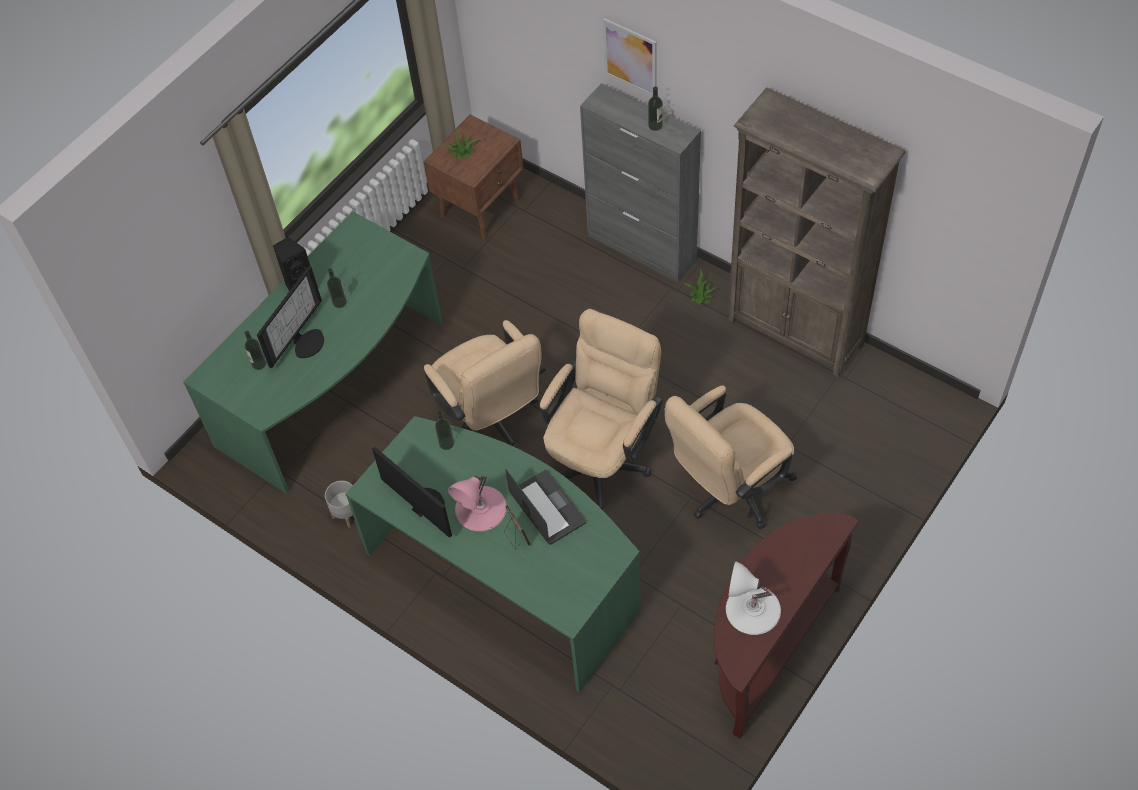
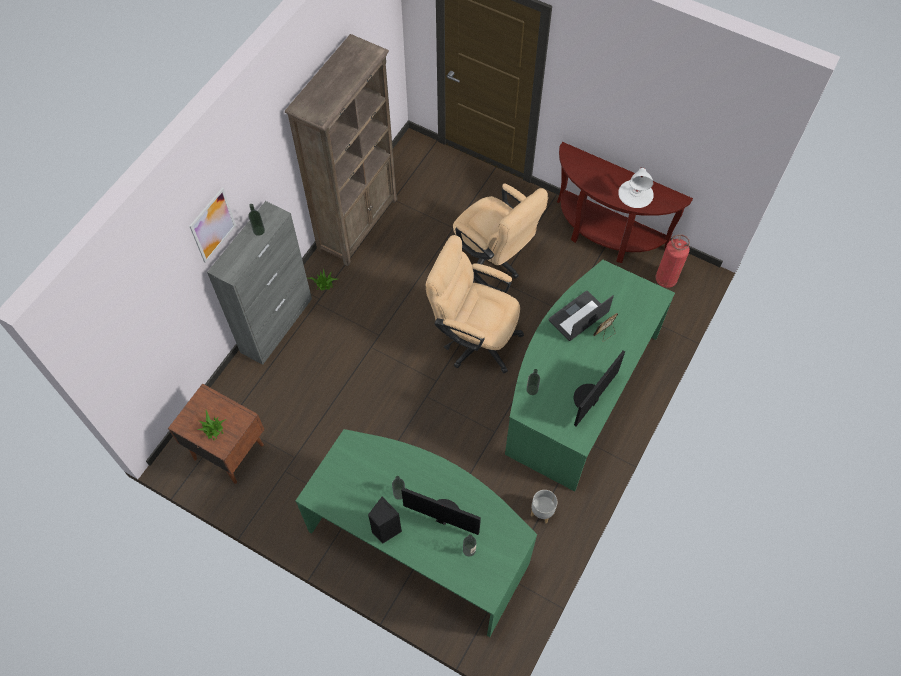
camera: 100 degrees left, 5 degrees up
(480, 508) = (585, 359): pink table lamp -> none
(491, 422) = (448, 416): beige office chair -> none
(680, 723) = (666, 279): none -> fire extinguisher

